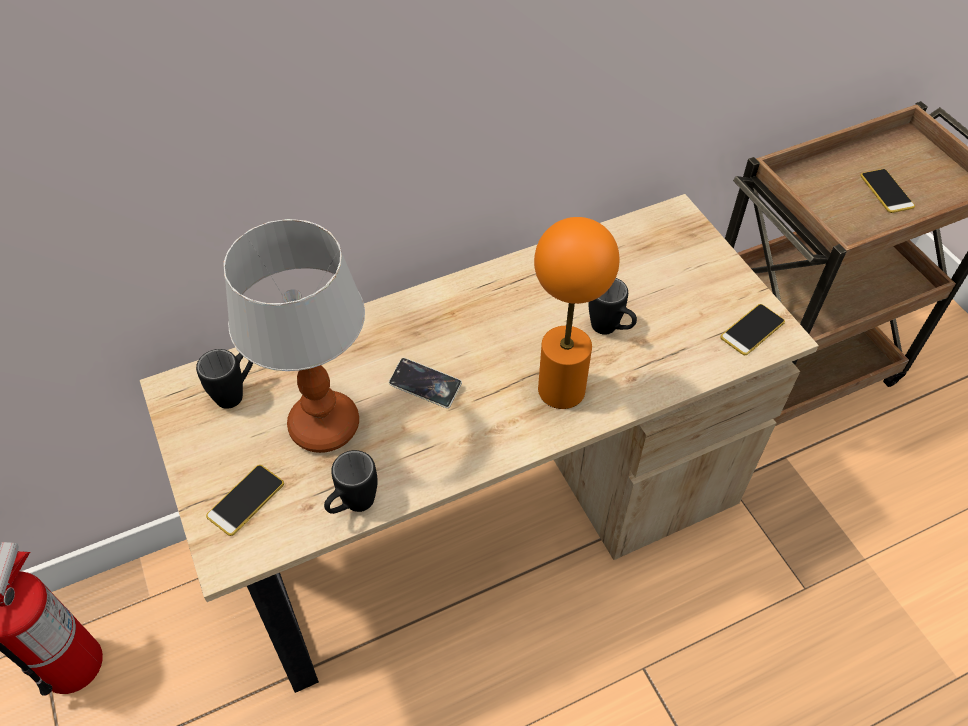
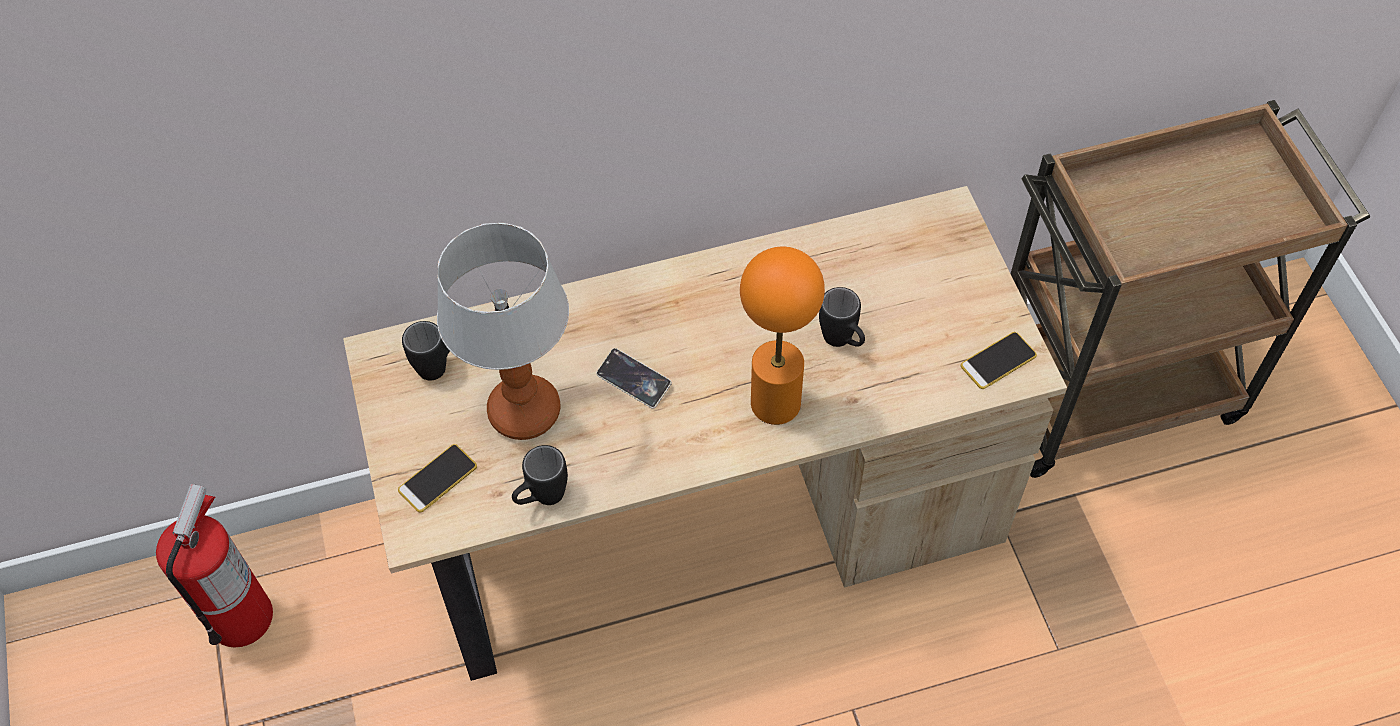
camera: 10 degrees right, 5 degrees up
(886, 191) = (1200, 211): phone -> none

